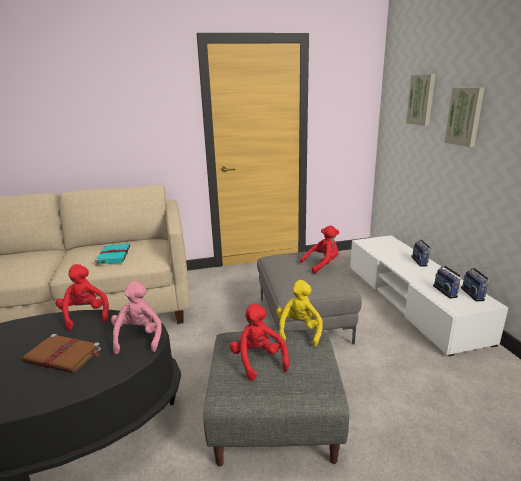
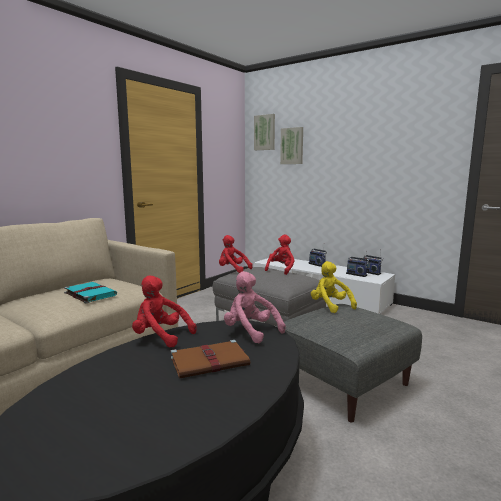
camera: 40 degrees left, 10 degrees down
(258, 360) = (338, 325): red plush toy -> red plush toy (232, 269)
(465, 116) = (335, 154): picture -> picture (265, 132)

